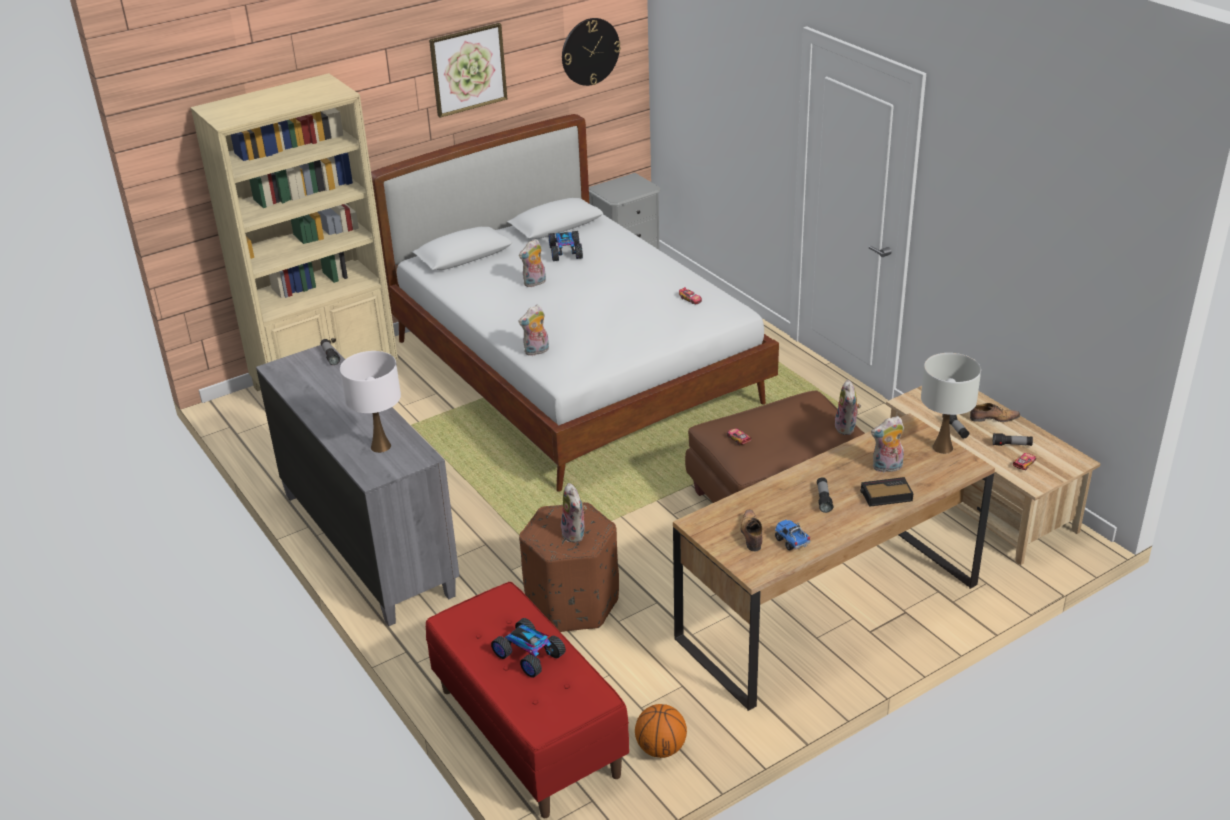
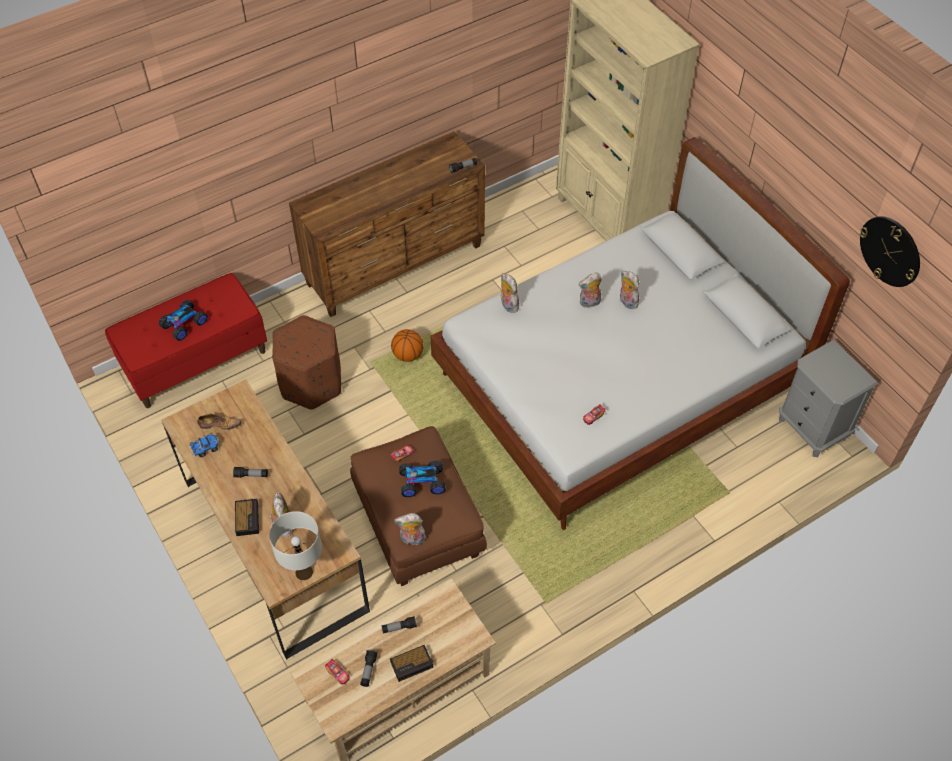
camera: 90 degrees right, 20 degrees up
(368, 543) = (396, 265): grey dresser -> brown dresser
(380, 447) = (338, 206): white table lamp -> none
(468, 69) = (790, 149): picture -> none
(566, 252) = (687, 324): toy car -> toy car (422, 483)
(575, 534) = (296, 345): plush toy -> plush toy (589, 303)
(661, 749) = (164, 430): basketball -> basketball (408, 355)
(993, 418) = (412, 664): shoe -> alarm clock

